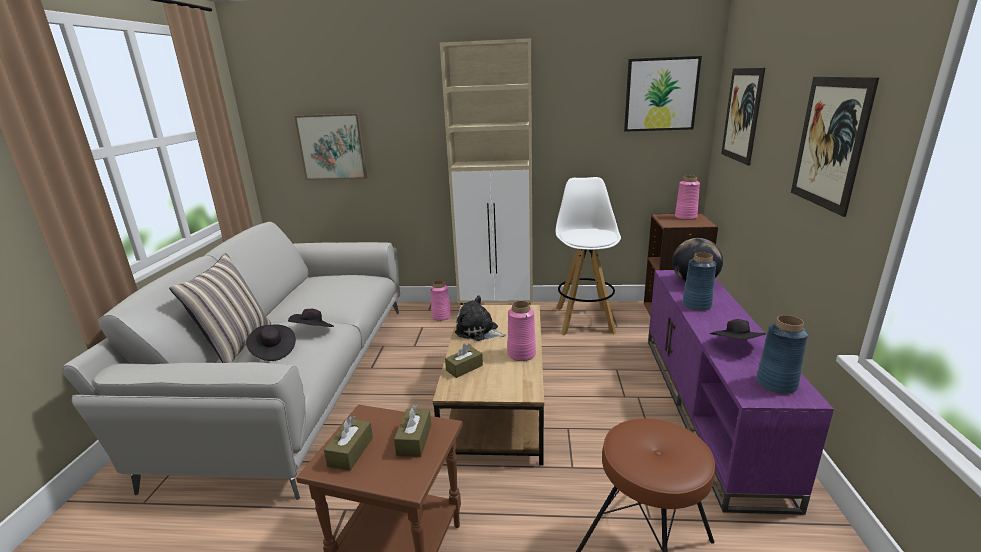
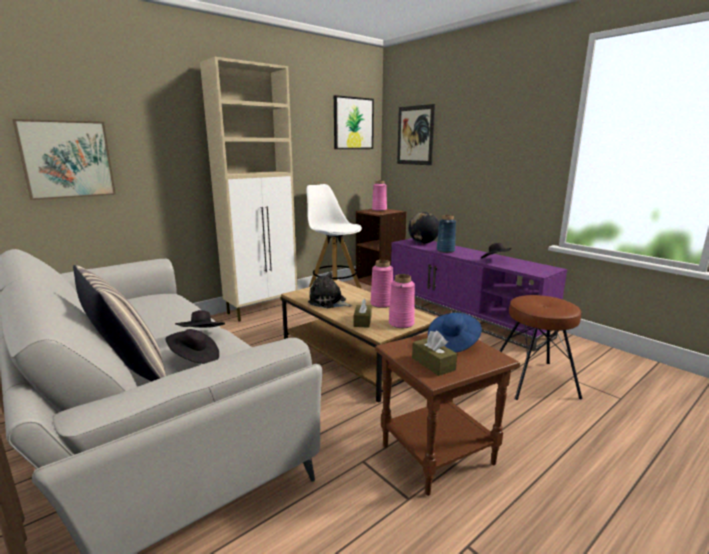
camera: 45 degrees left, 5 degrees down
(414, 440) = (453, 343): brown tissue box -> blue hat
(441, 316) = (220, 326): pink vase -> pink vase (401, 323)
(478, 331) = (329, 302): plush toy -> plush toy turned 45 degrees clockwise
(776, 384) = (536, 267): blue vase -> none
(830, 143) = (507, 138): picture -> none

